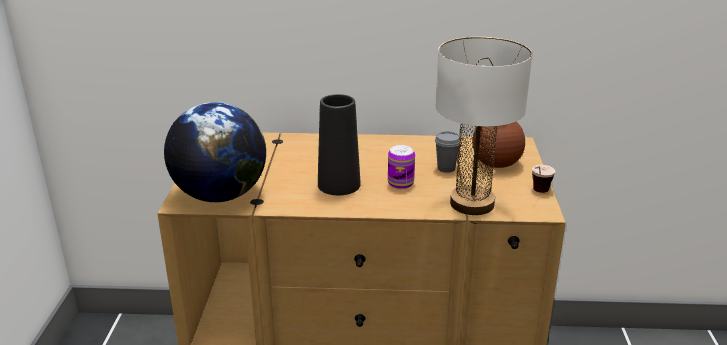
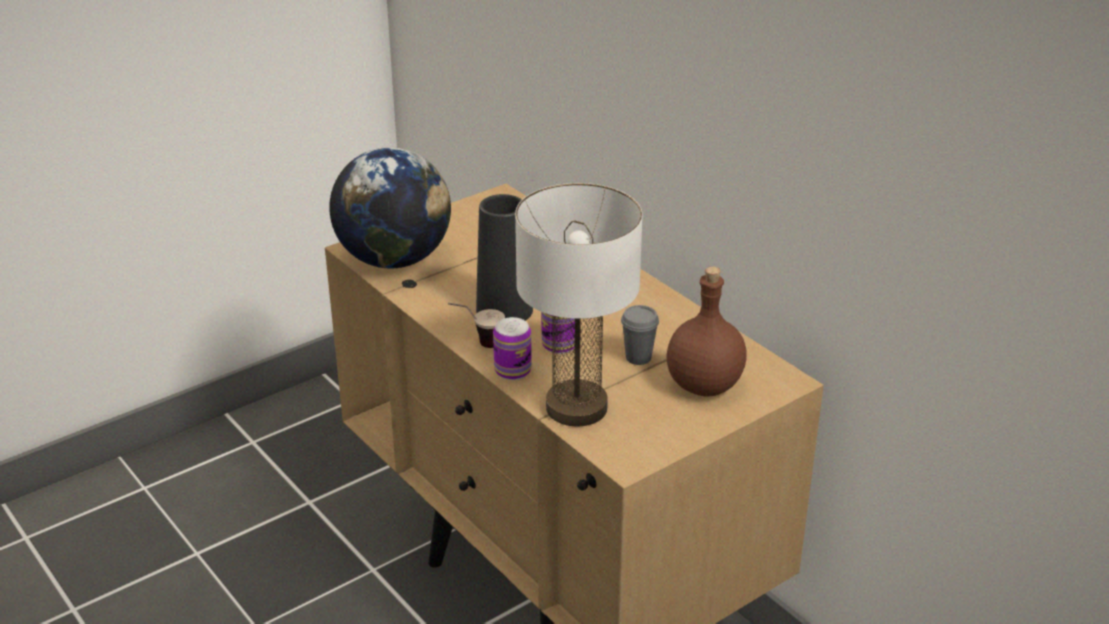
camera: 50 degrees right, 5 degrees up
(406, 207) = (512, 370): none -> can
(537, 193) = (667, 443): cup -> cup (477, 344)

